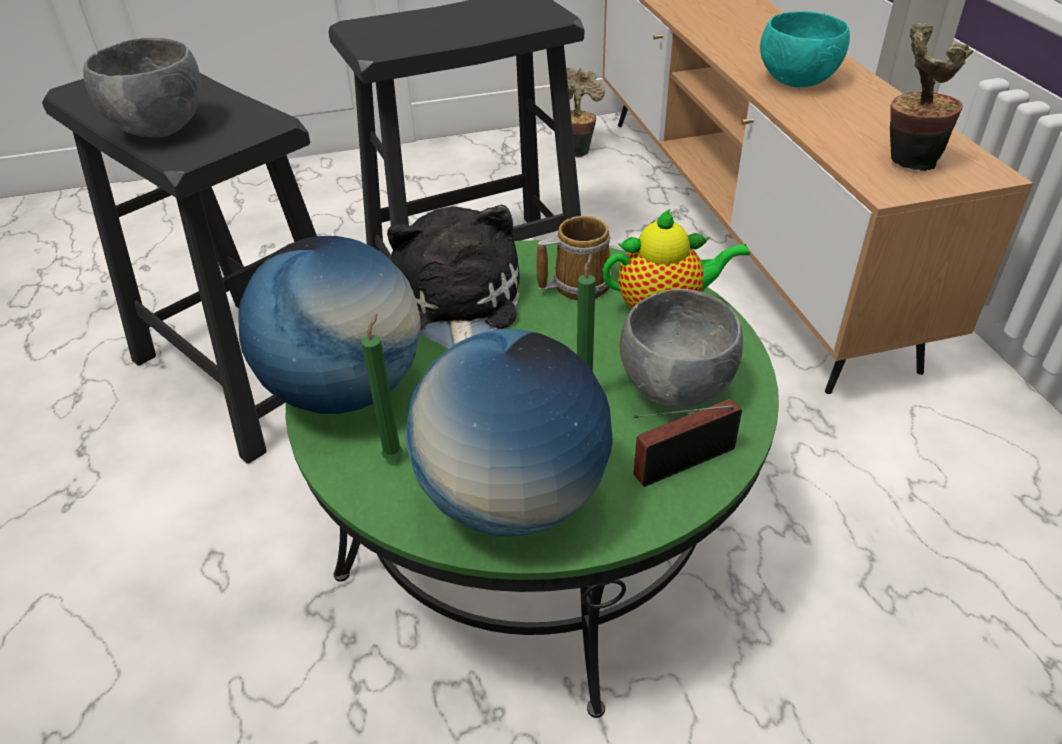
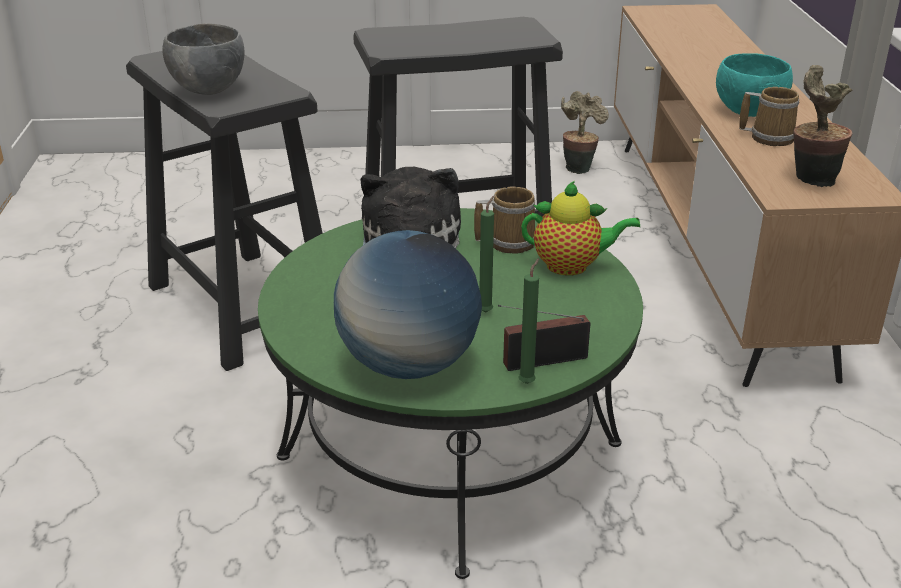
camera: 10 degrees right, 10 degrees down
(346, 390) = (307, 288): globe -> none
(395, 456) = (331, 330): green candle -> green candle (528, 382)
(674, 389) = (557, 317): grey bowl -> none
(834, 111) = (769, 137): none -> mug

